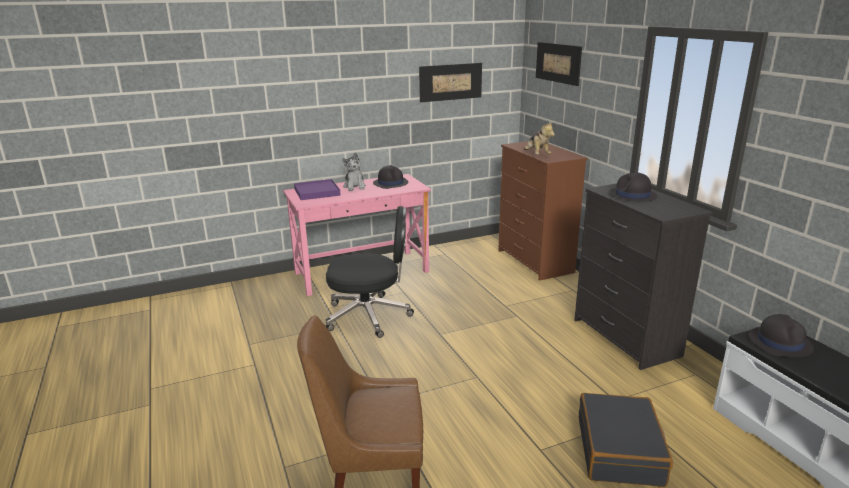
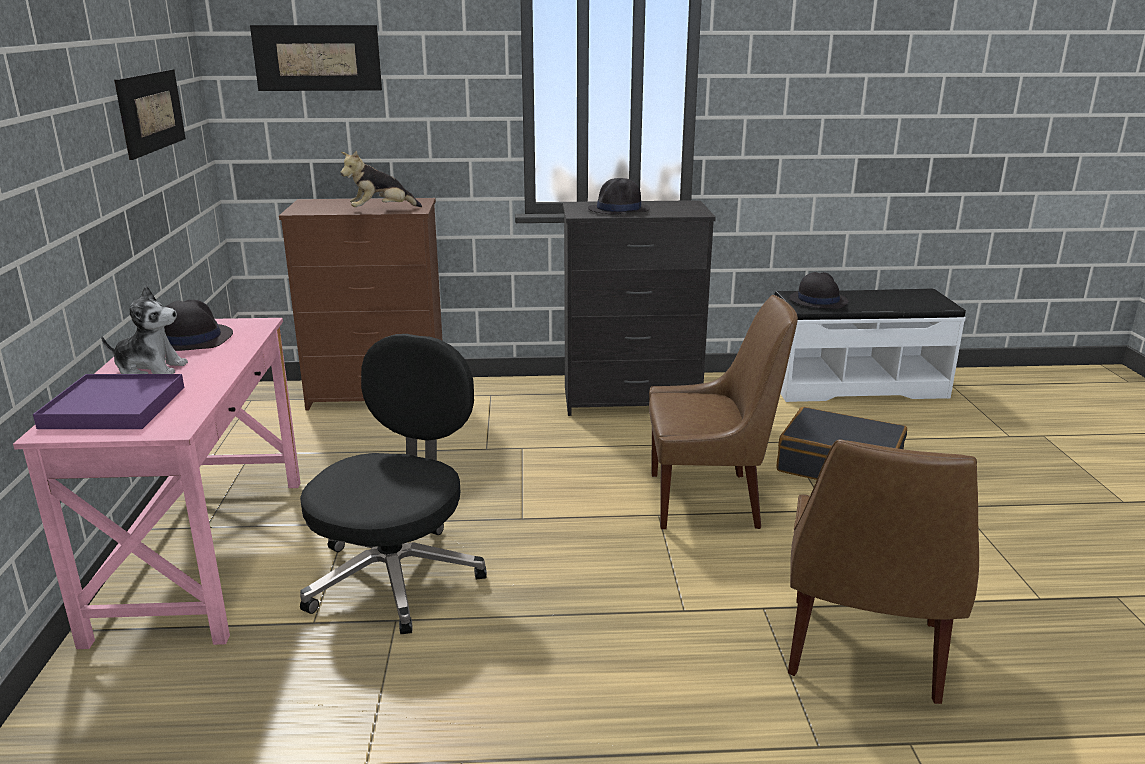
camera: 70 degrees left, 0 degrees up
(509, 393) = (709, 501): none -> brown chair
(536, 155) = (381, 211): plush toy -> plush toy turned 150 degrees clockwise

